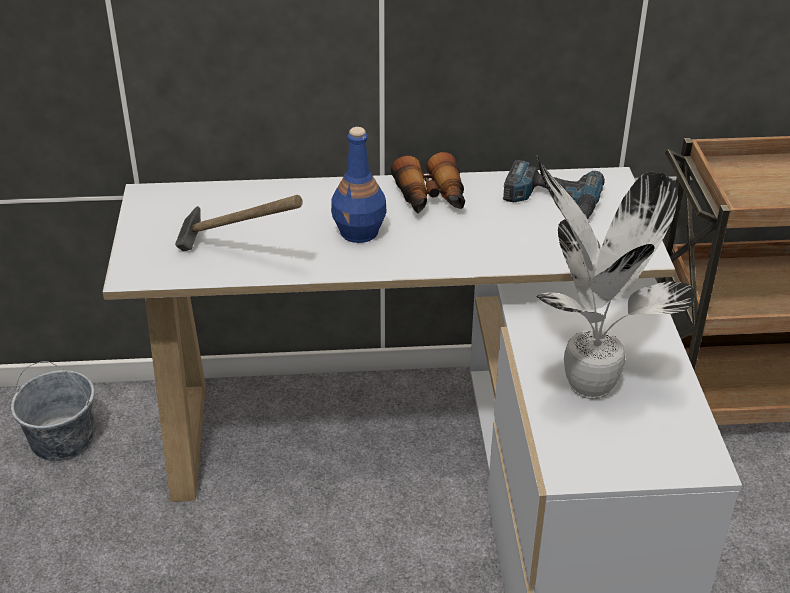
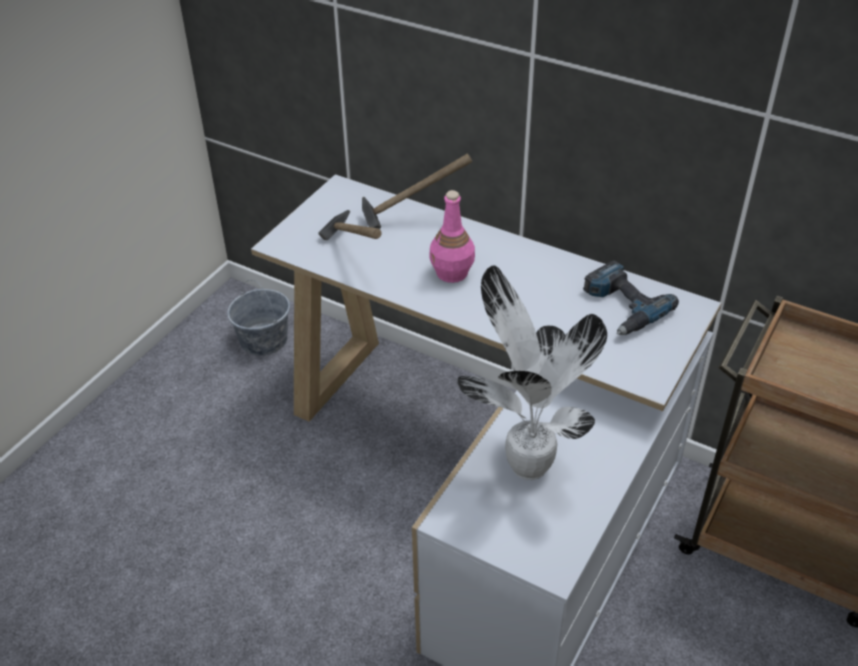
camera: 35 degrees right, 5 degrees up
(262, 198) = (411, 219): none -> hammer
(360, 232) = (452, 273): blue bottle -> pink bottle
(431, 199) = (530, 267): binoculars -> none

